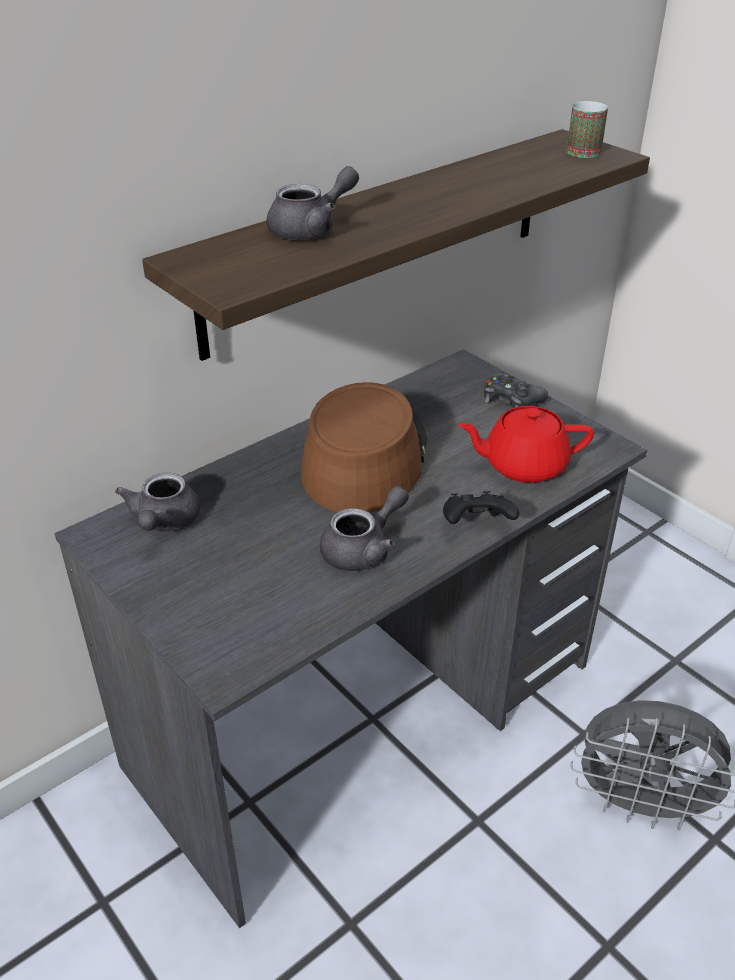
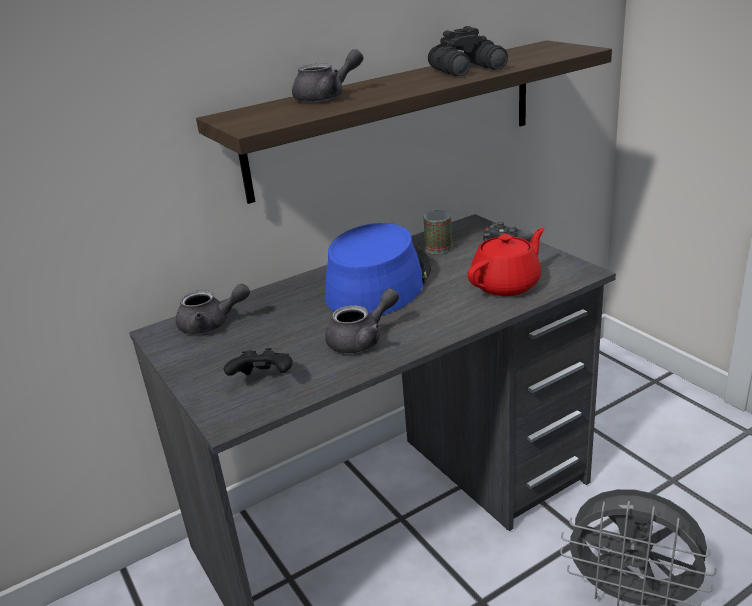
camera: 10 degrees right, 10 degrees down
(163, 523) = (211, 324): grey teapot -> grey teapot turned 105 degrees counterclockwise
(364, 457) = (378, 282): brown hat -> blue hat
(476, 525) = (459, 324): black game controller -> black game controller (264, 380)
(482, 186) = (469, 69): none -> black binoculars
(523, 465) = (507, 285): red teapot -> red teapot turned 135 degrees clockwise
(581, 149) = (557, 48): mug -> mug (438, 245)

